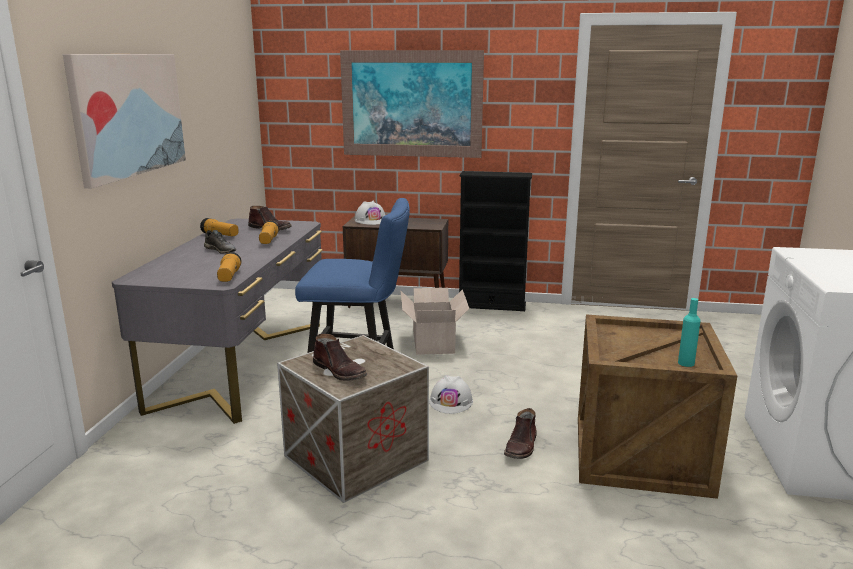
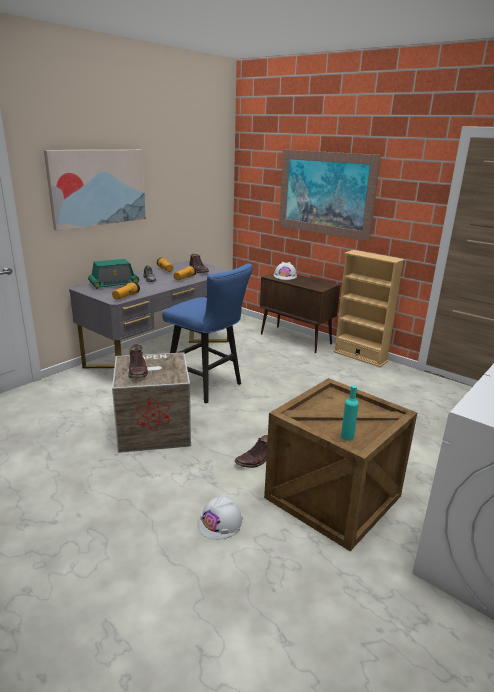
camera: 30 degrees right, 5 degrees up
(178, 265) = (114, 284): none -> radio
(433, 341) = (287, 371): cardboard box -> none
(451, 402) = (249, 414): white hard hat -> white hard hat (220, 522)
(491, 305) = (360, 356): black bookcase -> beige bookcase

